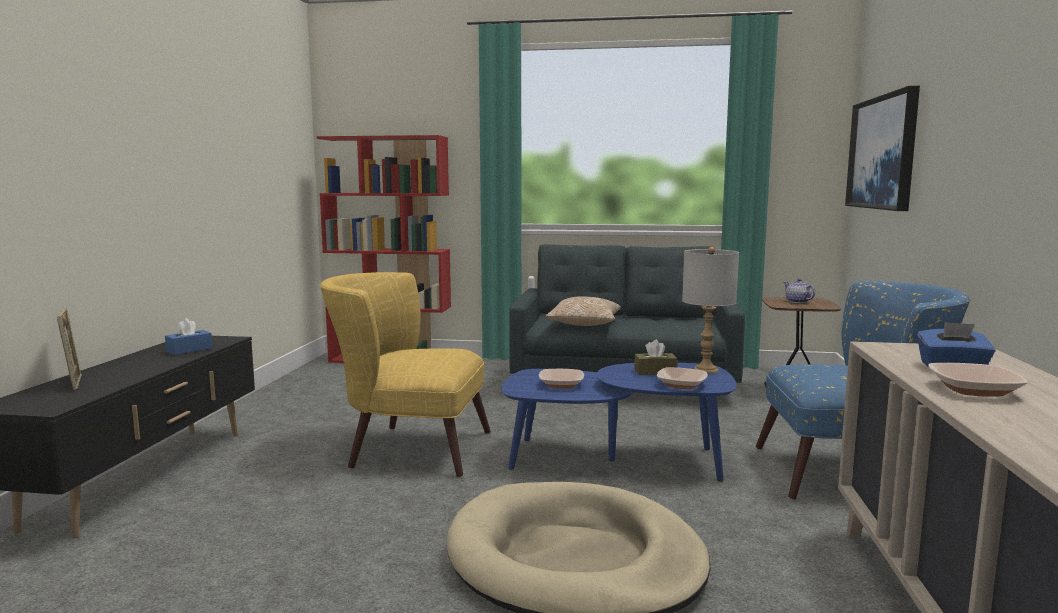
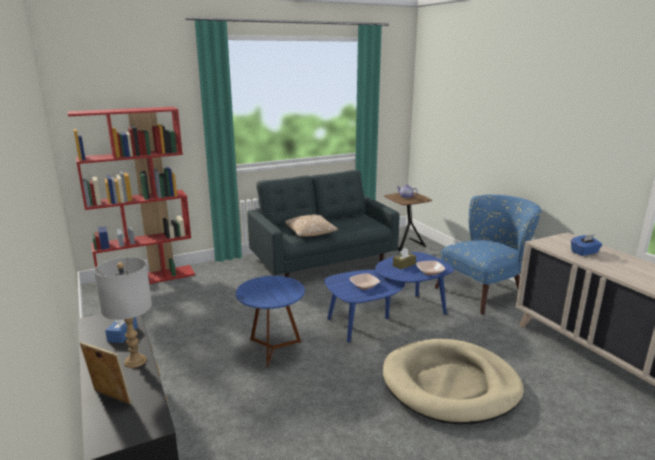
camera: 35 degrees left, 10 degrees up
(406, 448) = (273, 349): yellow armchair -> blue side table
(706, 370) = (422, 257): grey table lamp -> grey table lamp (135, 361)
(883, 153) = (447, 114): picture -> none
(973, 390) = (612, 266): bowl -> none

